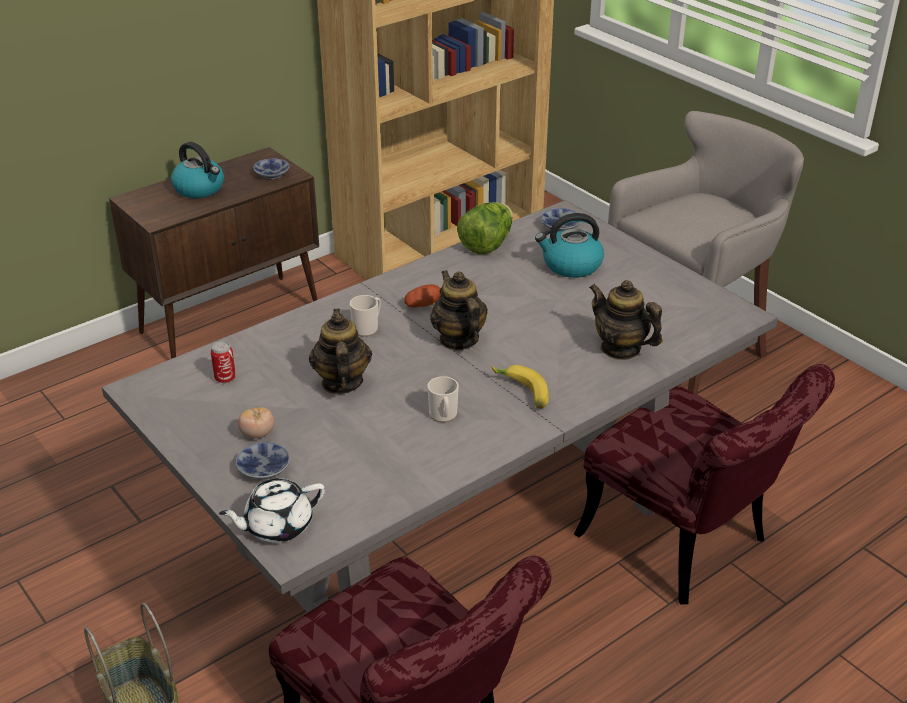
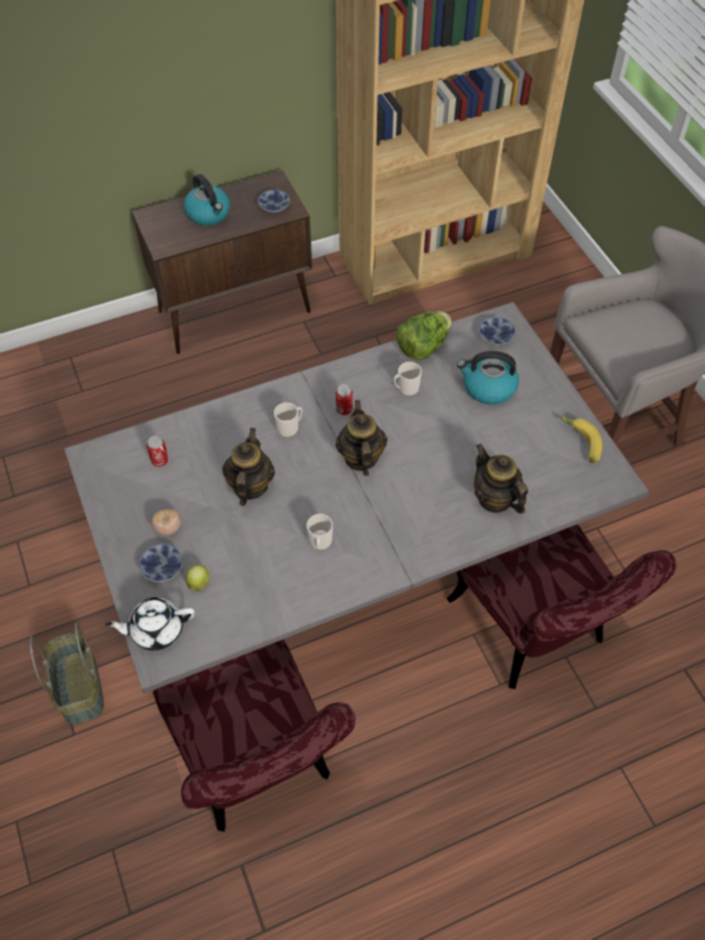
camera: 15 degrees right, 20 degrees up
(314, 474) = (199, 582): none -> apple
(422, 305) = (344, 409): potato -> can
(483, 279) = (406, 388): none -> mug
(521, 393) = (392, 531): banana -> banana (580, 443)

